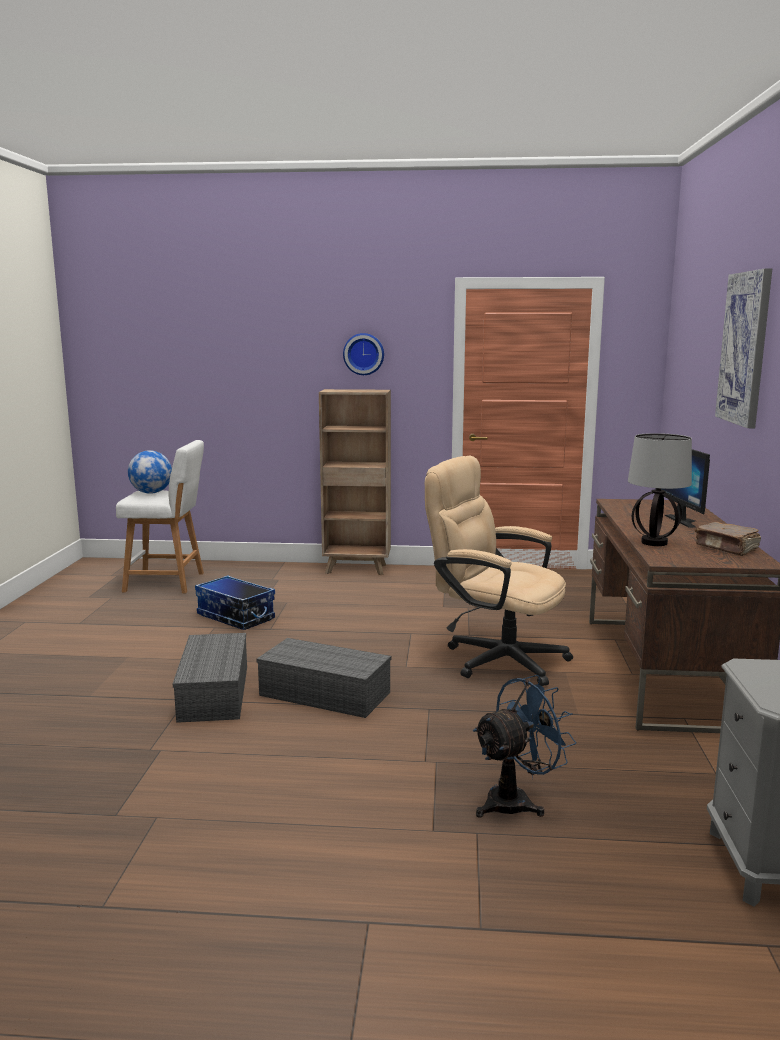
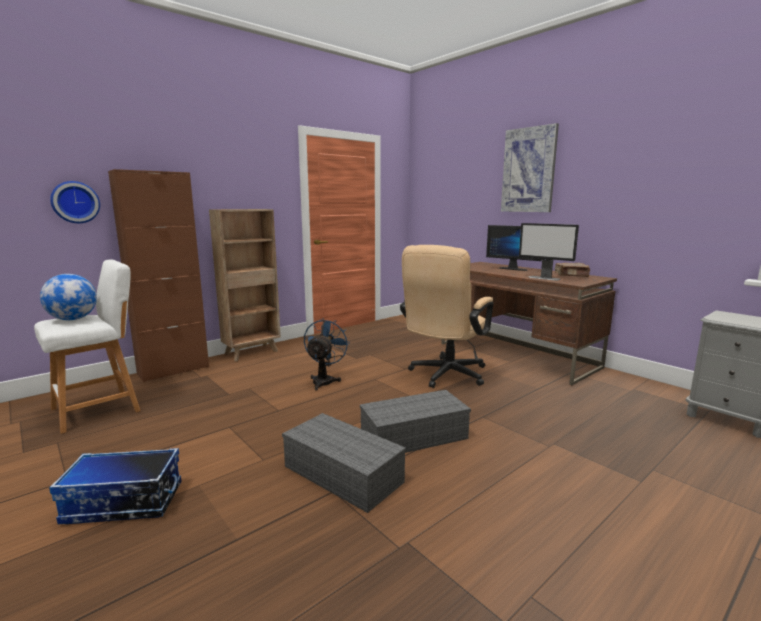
camera: 45 degrees left, 0 degrees up
(235, 617) = (230, 413): storage box -> storage box (123, 504)
(264, 567) = (173, 370): none -> brown cabinet
(364, 354) = (238, 180): wall clock -> wall clock (75, 202)
(495, 658) = (445, 376): beige office chair -> beige office chair turned 45 degrees counterclockwise
(516, 801) = (622, 443): blue fan -> blue fan (324, 380)
(655, 543) = (544, 278): table lamp -> monitor

